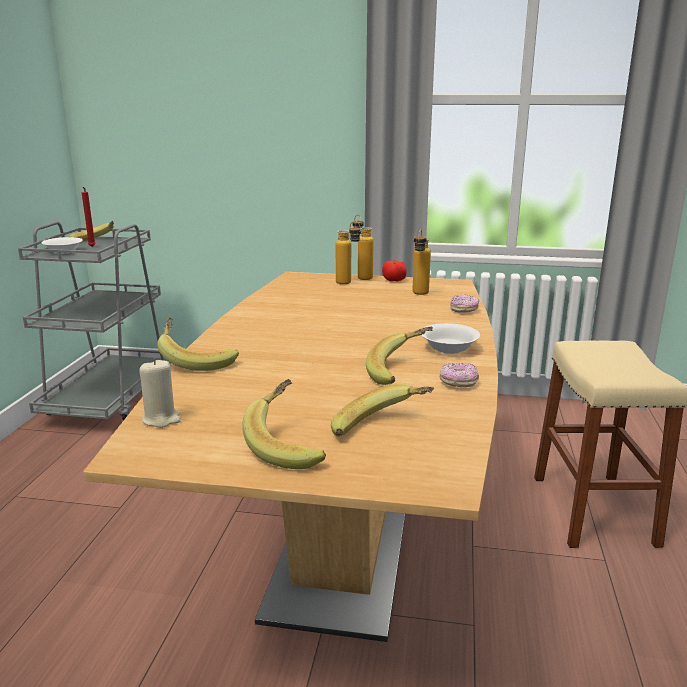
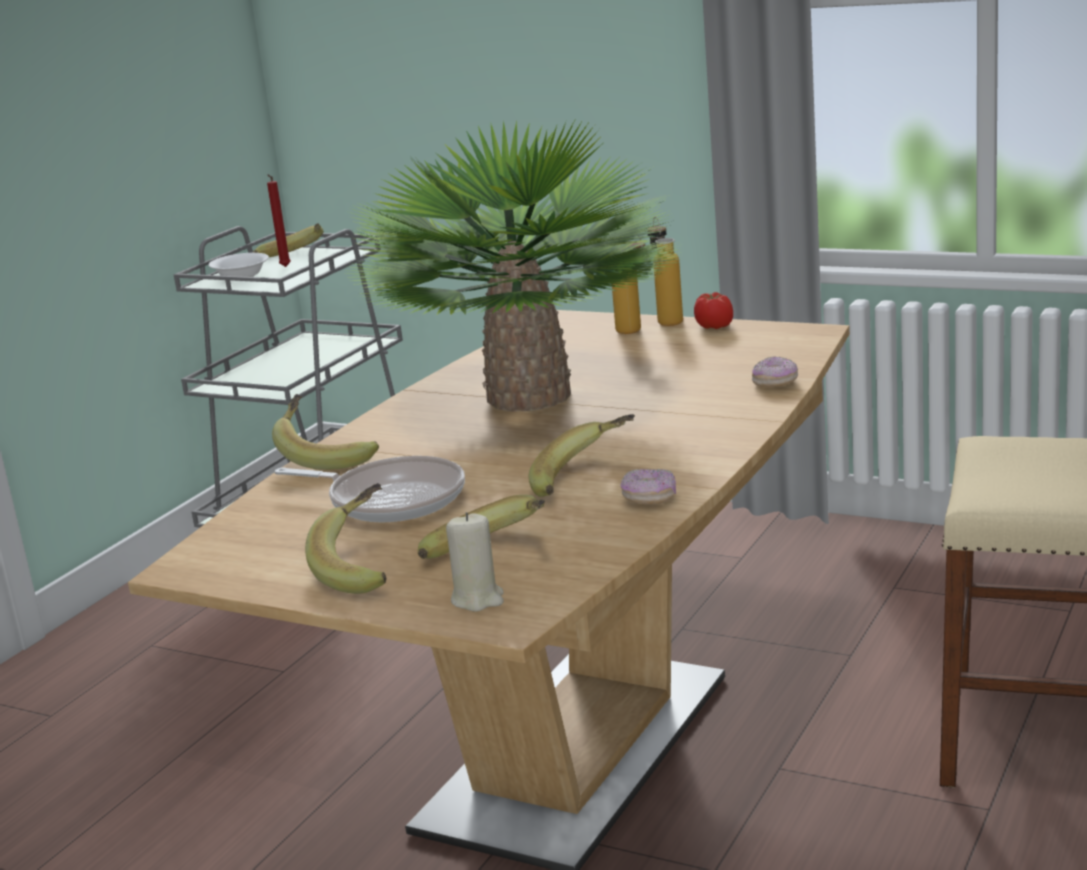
camera: 20 degrees right, 0 degrees up
(161, 419) = (240, 529): beige candle -> beige candle (478, 599)
(269, 391) = (390, 499): none -> frying pan
(313, 319) = (529, 396): none -> potted plant
(419, 294) = (730, 354): bottle -> none
(449, 348) = (688, 446): white bowl -> none

